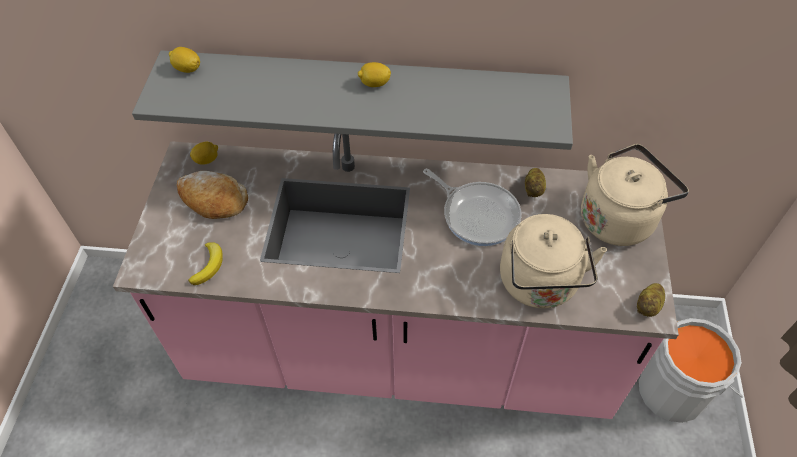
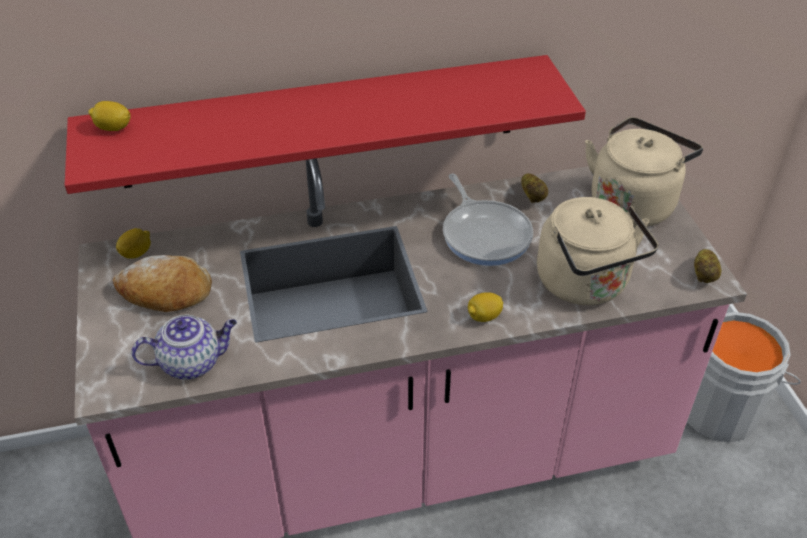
camera: 20 degrees left, 10 degrees down
(208, 265) = (192, 362): banana -> teapot
(362, 91) = (321, 122): grey shelf -> red shelf
(374, 84) = (346, 100): lemon -> lemon (484, 317)
(477, 214) = (485, 234): frying pan -> frying pan turned 45 degrees clockwise

